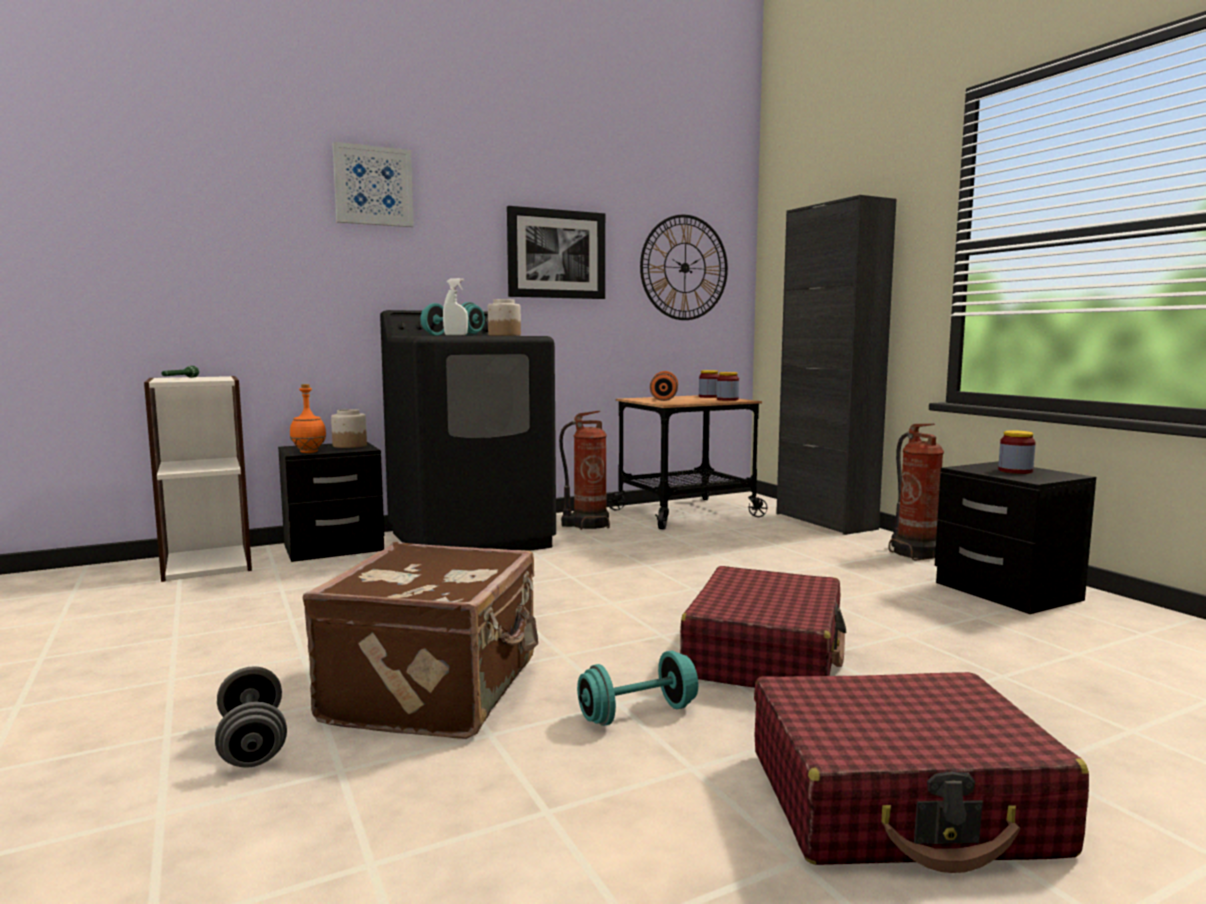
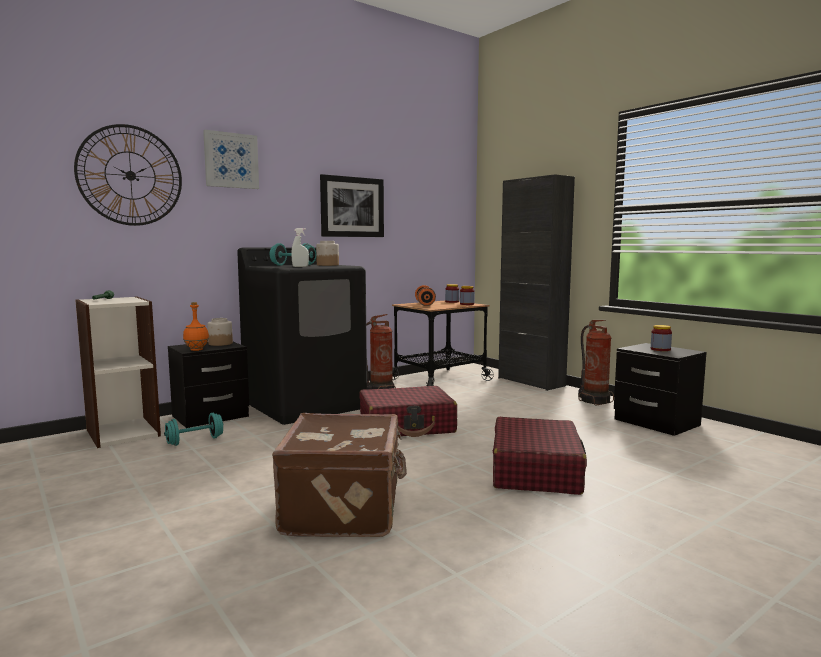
camera: 10 degrees left, 0 degrees up
(252, 743) = (244, 552): grey dumbbell -> none
(637, 714) = (478, 512): turquoise dumbbell -> turquoise dumbbell (195, 441)
(684, 268) = (432, 215): wall clock -> wall clock (130, 175)
(901, 802) = (649, 549): red suitcase -> red suitcase (407, 426)

